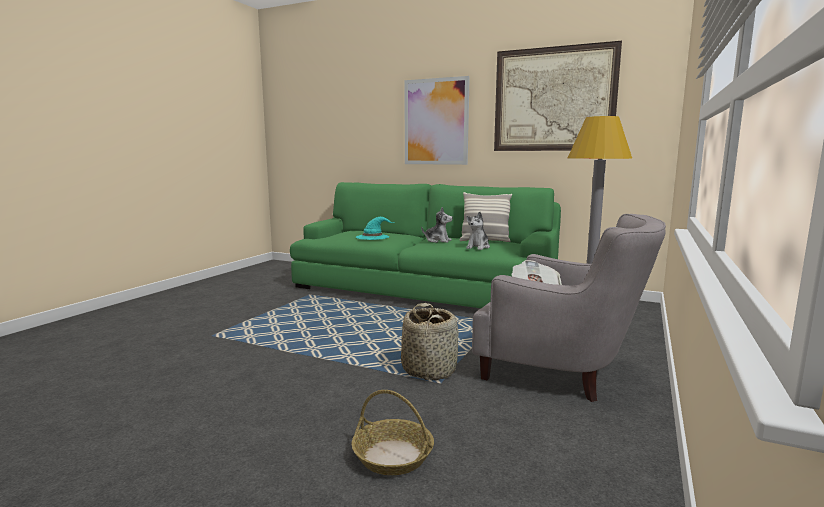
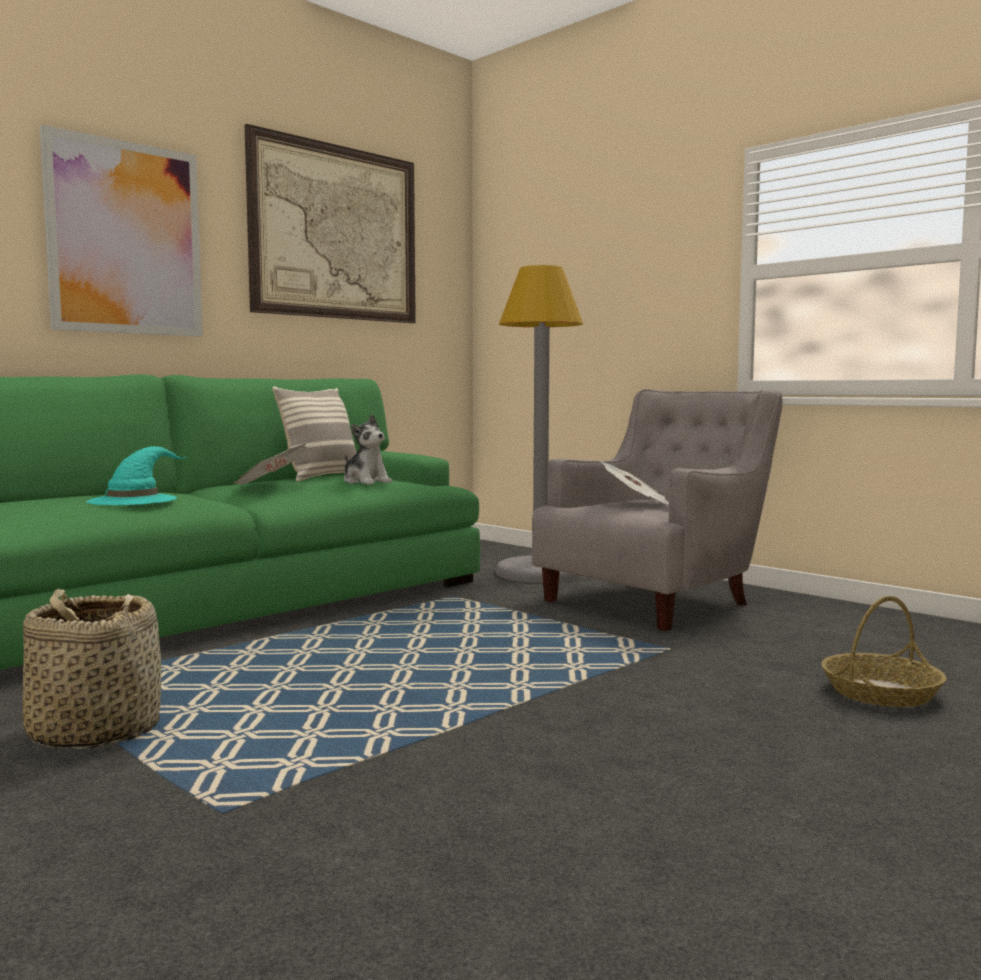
camera: 70 degrees left, 5 degrees down
(429, 370) = (618, 648): basket -> basket (94, 731)
(438, 241) = (270, 486): plush toy -> newspaper

